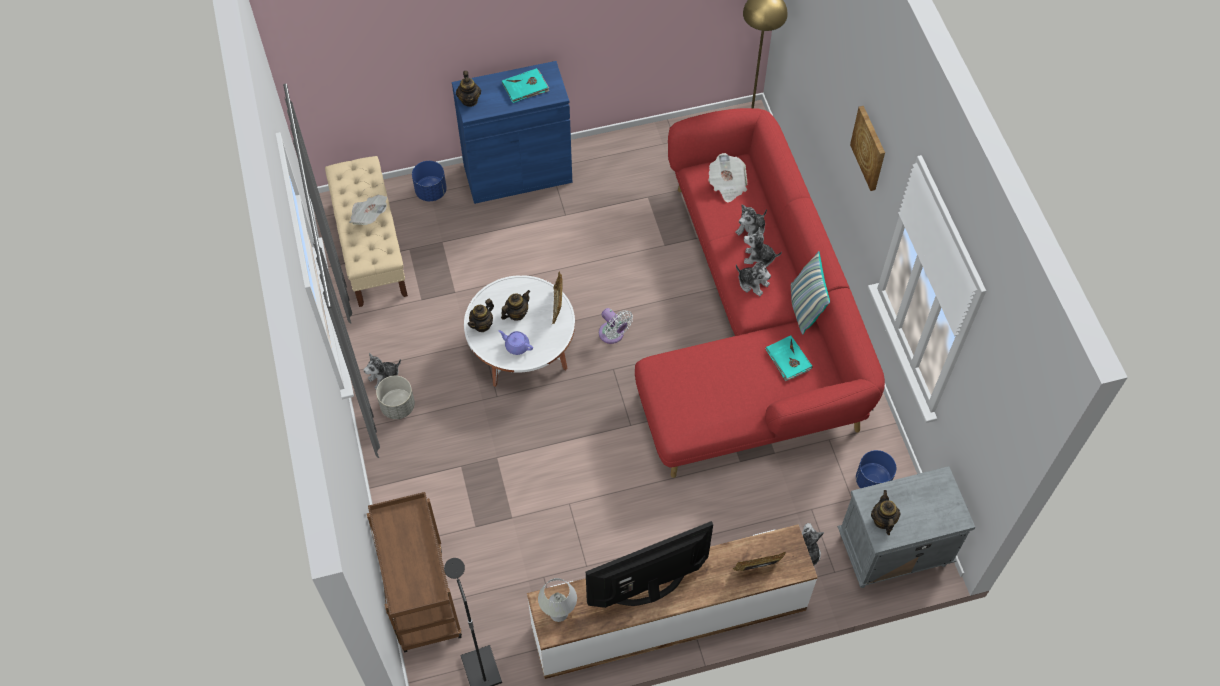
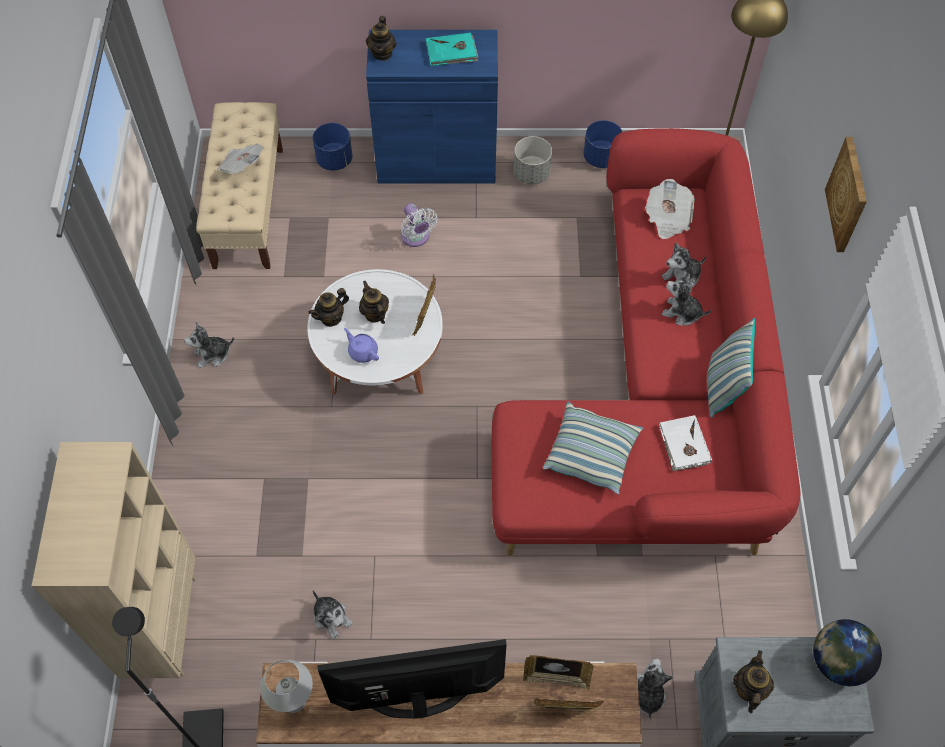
camera: 15 degrees right, 0 degrees up
(397, 406) = (216, 391): grey planter -> grey planter (531, 173)
(420, 596) = (164, 624): brown cart -> beige bookcase
(516, 313) = (375, 314): teapot -> teapot turned 90 degrees counterclockwise
(613, 335) = (488, 366): white fan -> white fan (416, 238)
(721, 383) = (591, 454): none -> pillow
(744, 549) = (556, 678): none -> picture frame
(752, 283) = (666, 341): plush toy -> plush toy (332, 618)
(788, 359) = (683, 445): turquoise book -> white book
(872, 480) = (757, 621): blue planter -> blue planter (601, 157)
(939, 486) = (837, 662): none -> globe

